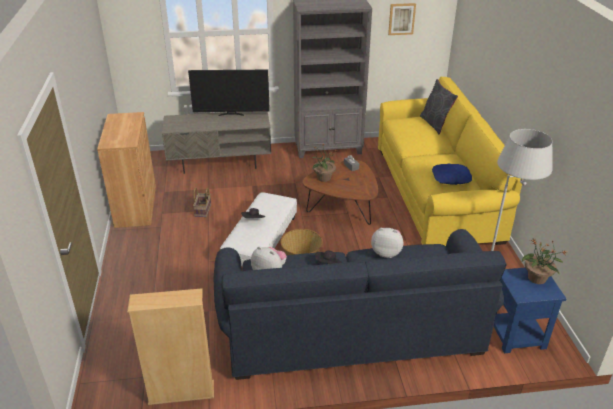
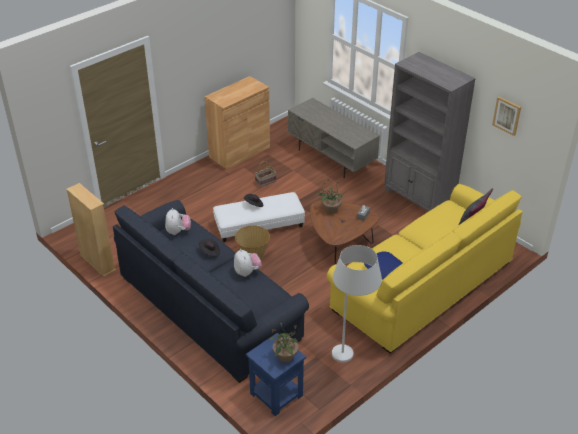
camera: 55 degrees right, 5 degrees up
(231, 114) = (351, 123): television -> none

